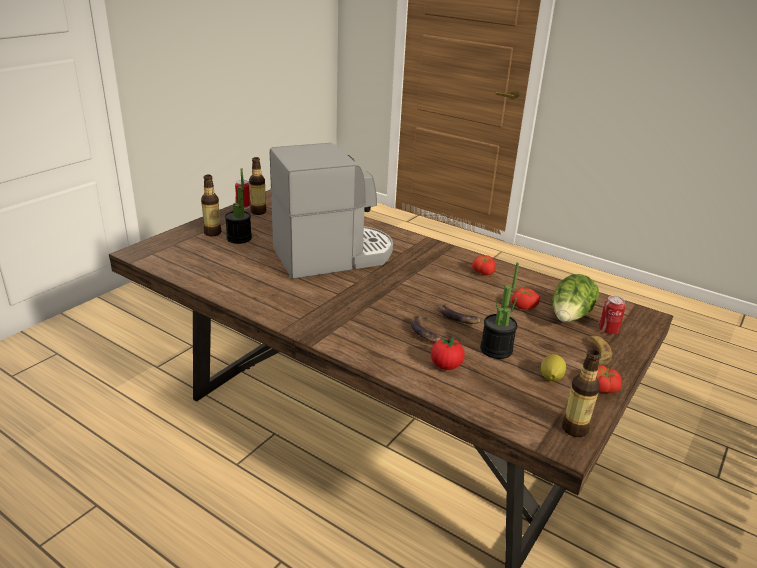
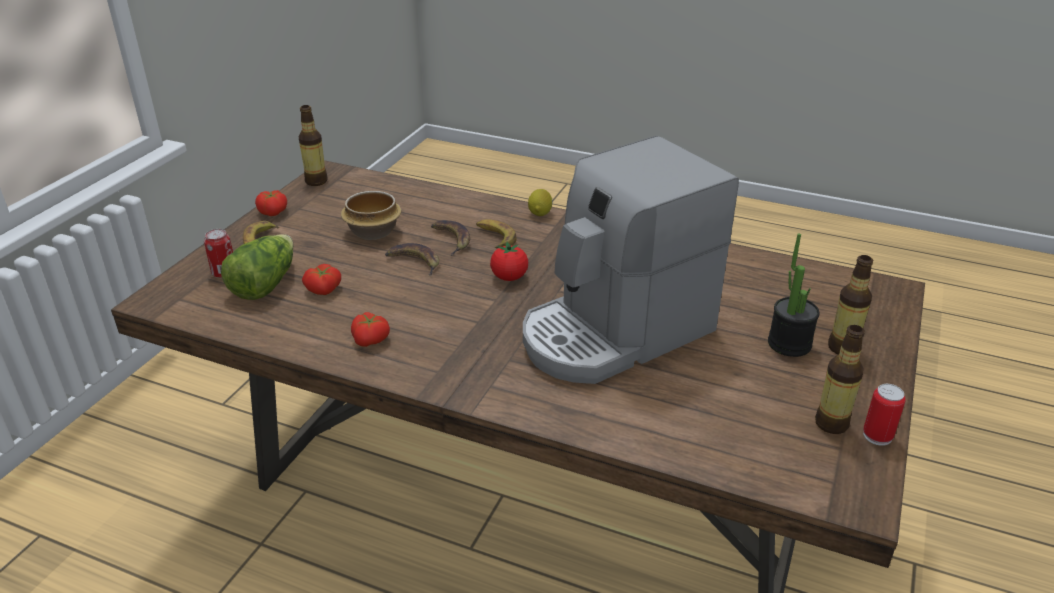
camera: 170 degrees right, 5 degrees up
(388, 328) = (494, 238): none -> banana
(446, 366) = (426, 210): tomato -> tomato (509, 277)
(496, 349) = (372, 232): potted plant -> bowl
(550, 378) = (321, 214): lemon -> lemon (540, 213)

